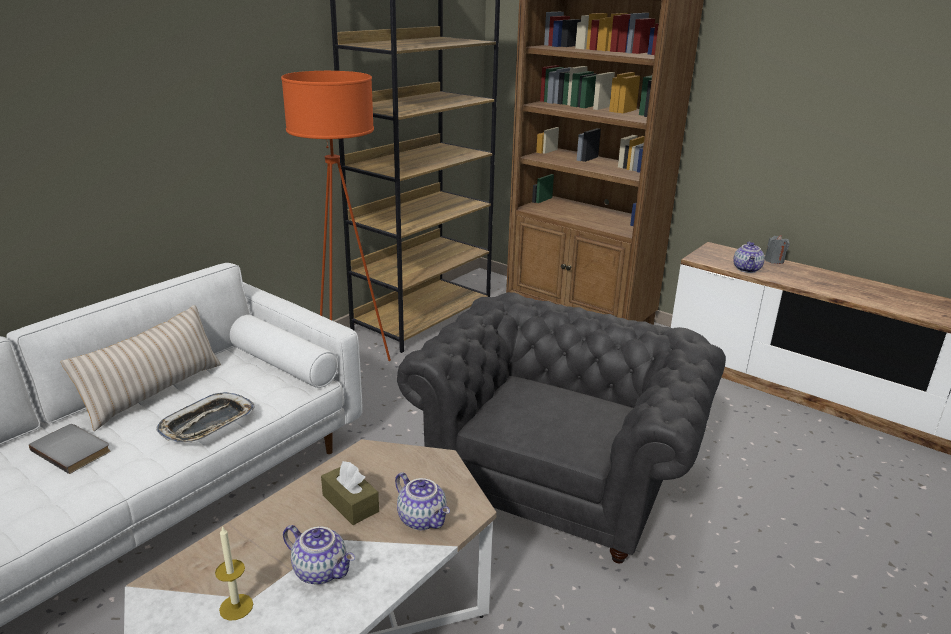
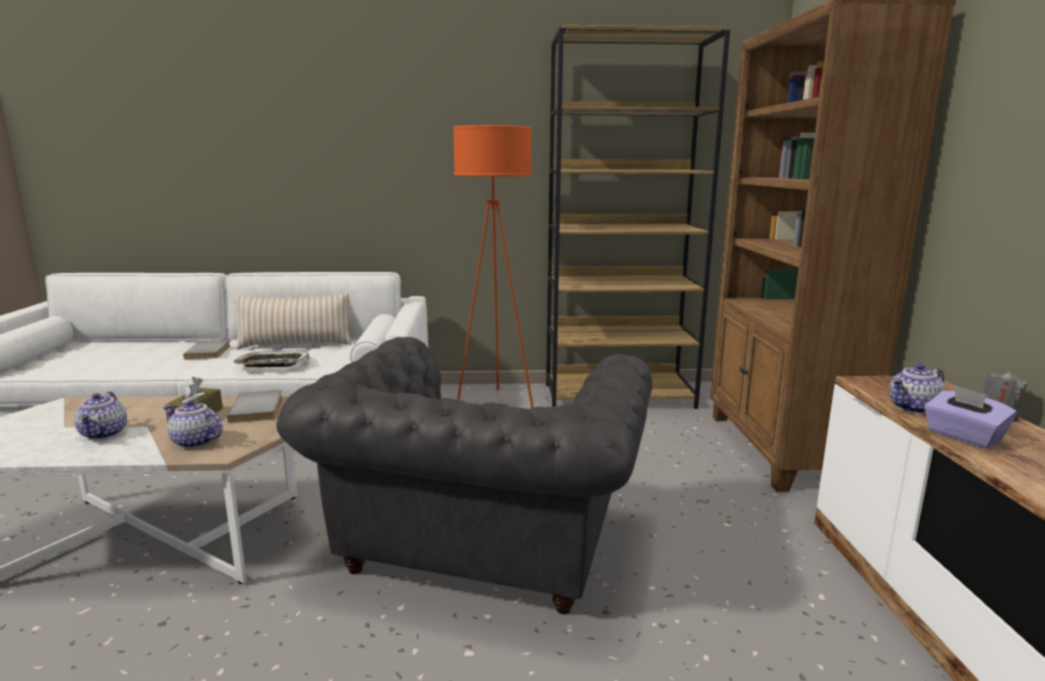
camera: 50 degrees right, 10 degrees down
(236, 607) = (52, 426): candle -> none
(380, 463) = (259, 409): none -> grey book
(423, 519) = (194, 442): teapot -> teapot turned 105 degrees clockwise
(558, 478) = (479, 544): grey armchair -> grey armchair turned 120 degrees clockwise
(789, 279) = (962, 436): none -> purple tissue box

